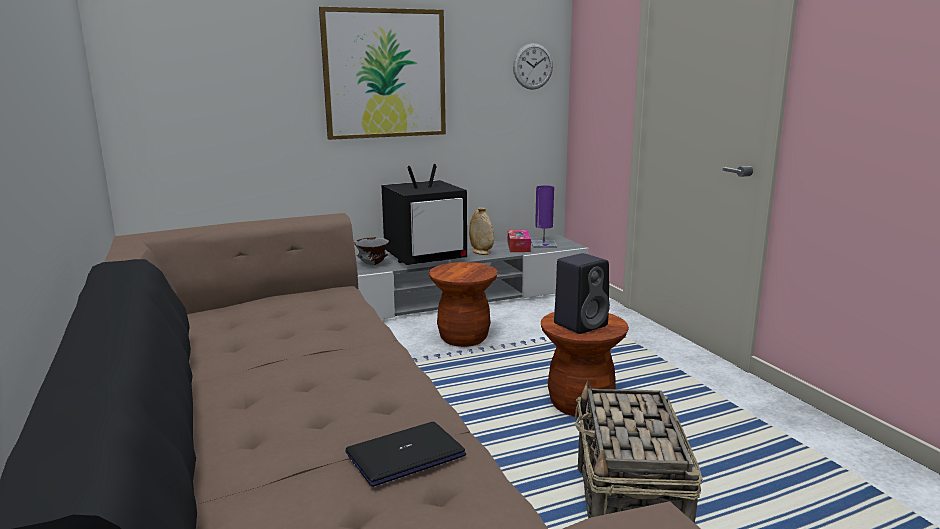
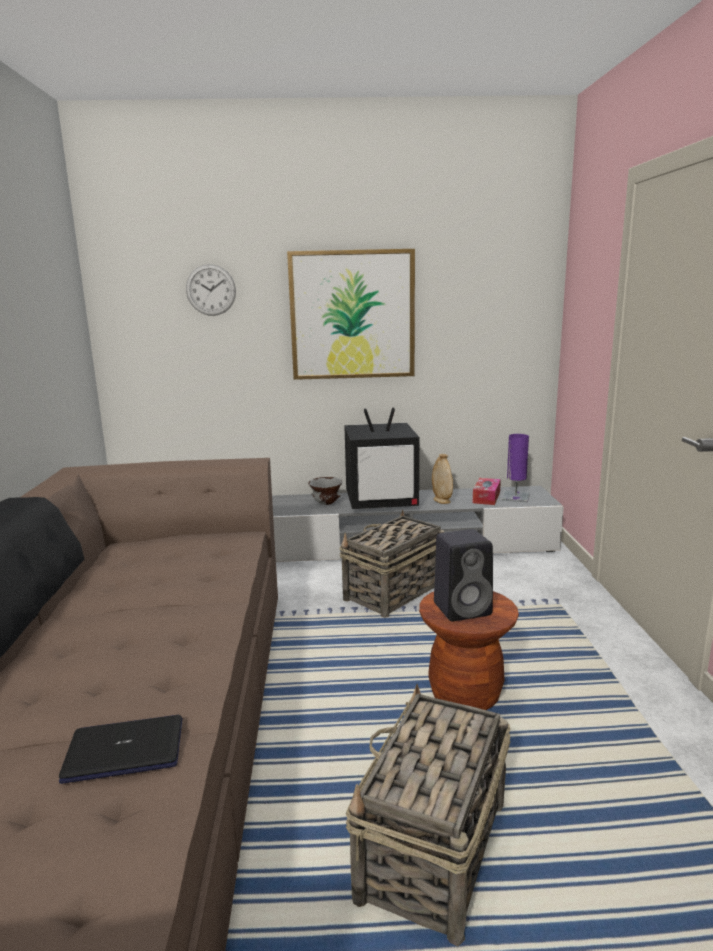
camera: 20 degrees right, 0 degrees up
(463, 338) = (393, 592): brown stool -> basket
(533, 66) = (517, 304): wall clock -> wall clock (211, 290)

